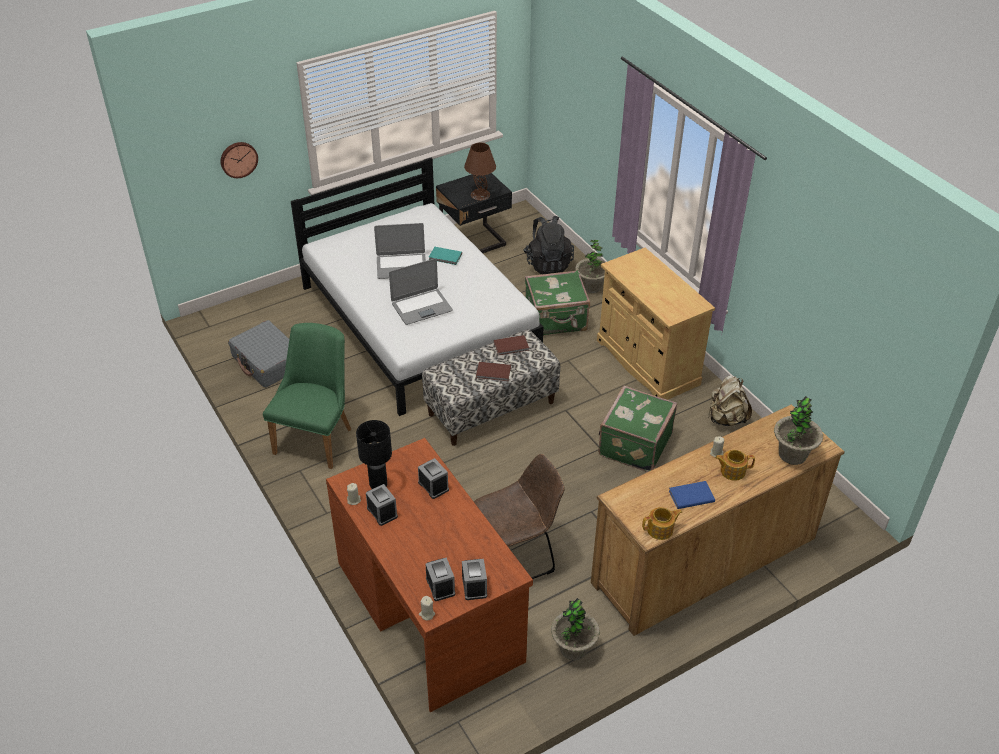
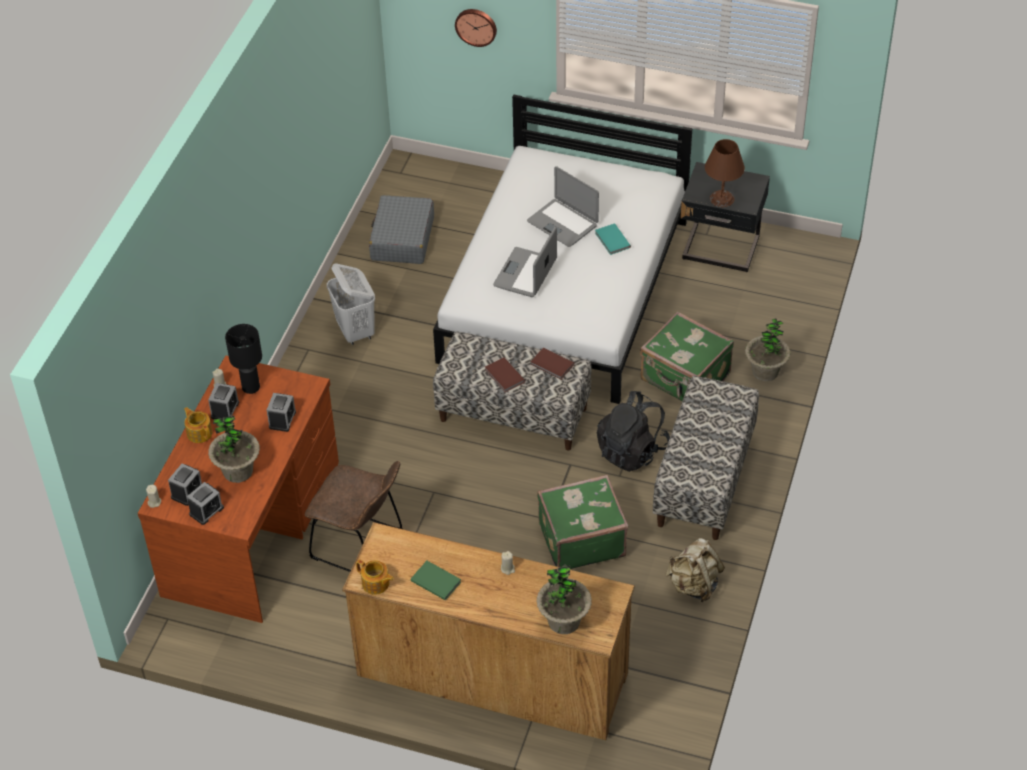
camera: 50 degrees right, 5 degrees up
(317, 436) = (356, 332): green chair -> white laundry basket
(421, 307) = (526, 273): laptop -> laptop turned 90 degrees clockwise
(548, 263) = (760, 319): black backpack -> black backpack (632, 450)
(573, 648) = (305, 644): potted plant -> potted plant (238, 471)
(647, 362) = (704, 480): beige cabinet -> bench
(690, 496) = (436, 580): blue book -> green book
(732, 471) = (496, 591): teapot -> teapot (199, 432)

